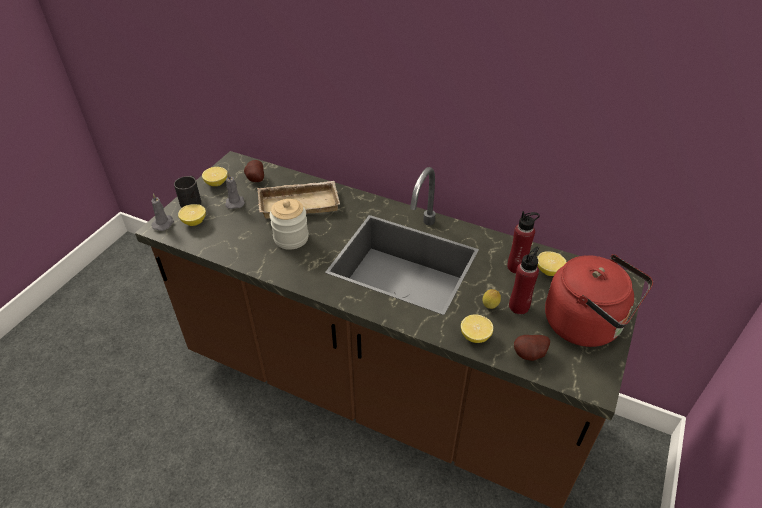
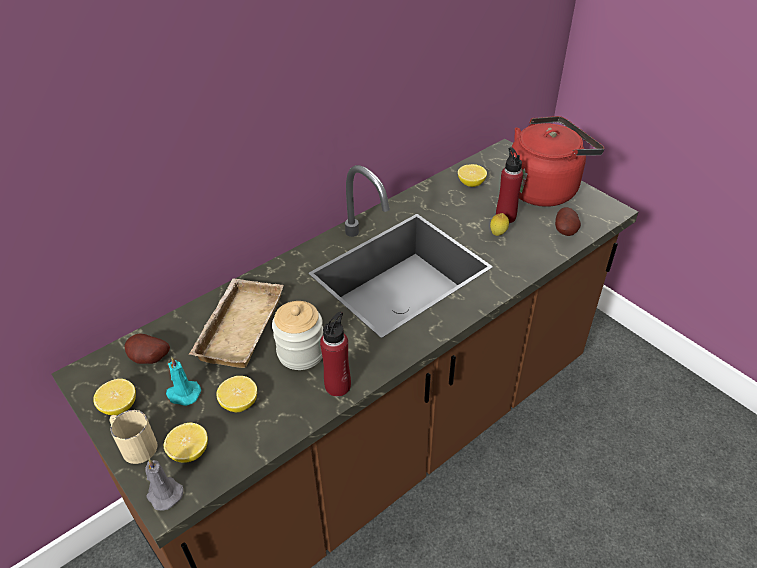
camera: 65 degrees left, 0 degrees up
(192, 200) = (134, 445): black mug -> beige mug
(235, 202) = (183, 394): grey candle -> turquoise candle
(475, 336) = (529, 256): lemon -> lemon (239, 403)
(516, 267) = (455, 199): red bottle -> red bottle (338, 386)

